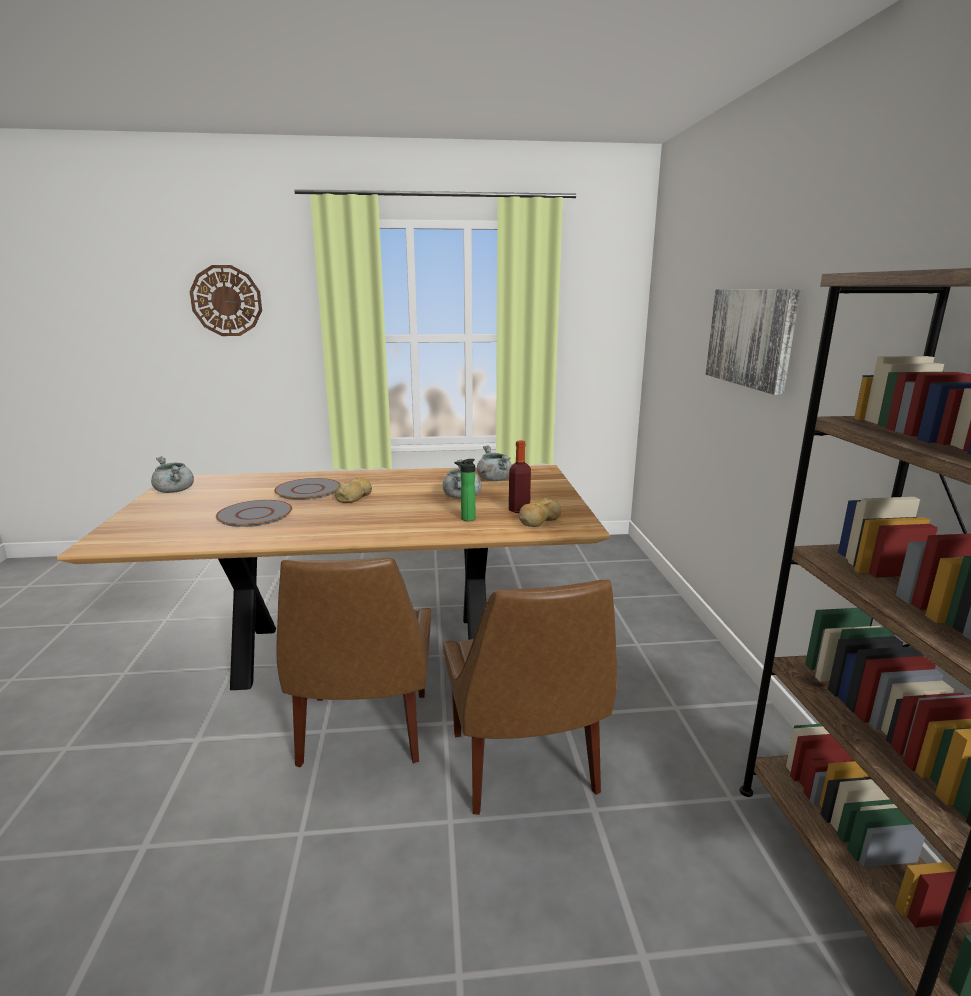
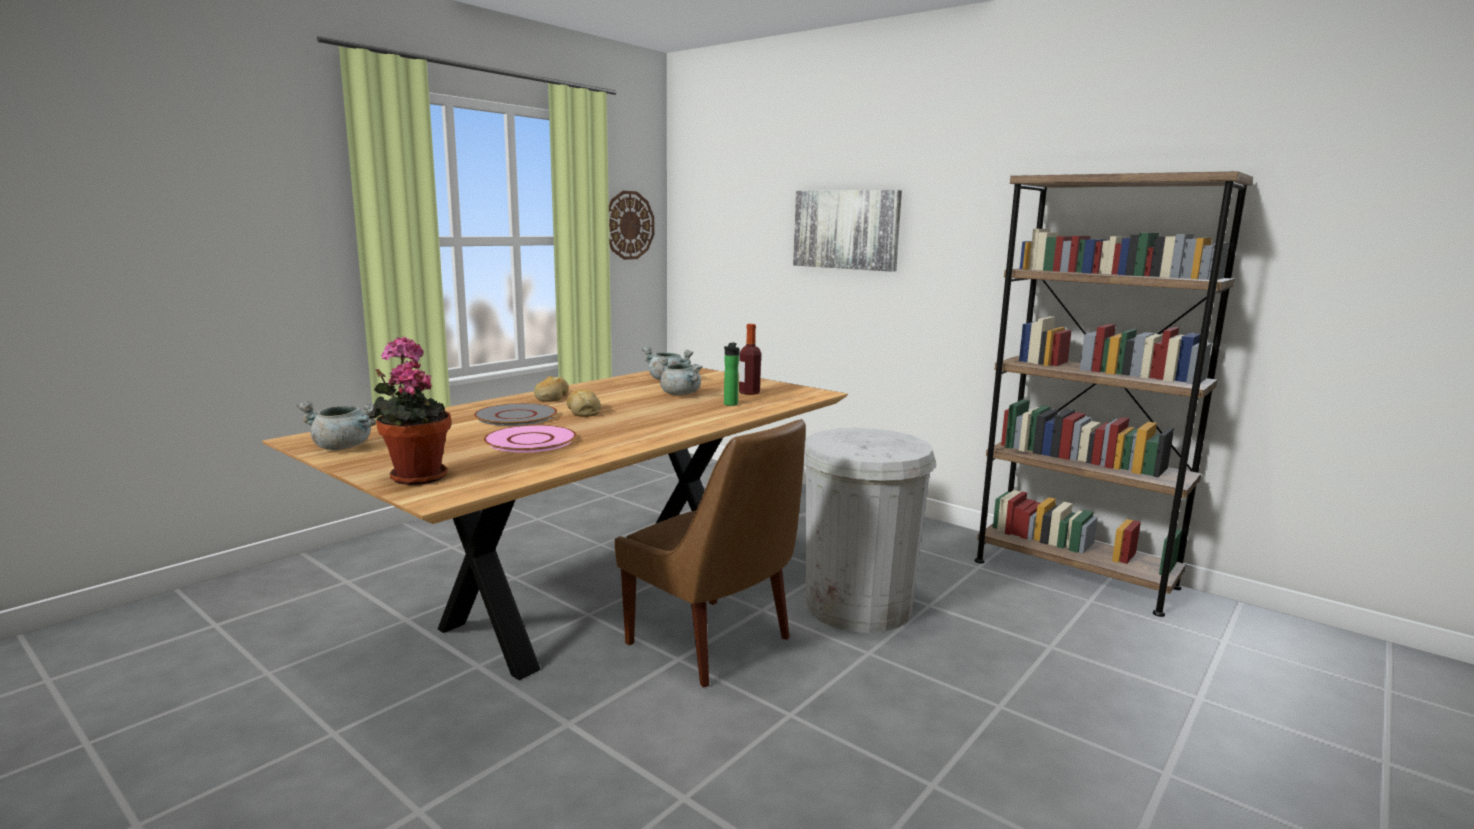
camera: 45 degrees left, 5 degrees down
(135, 525) = (415, 476): none -> potted plant
(226, 301) = (194, 183): wall clock -> wall clock (629, 225)
(254, 515) = (530, 441): grey plate -> pink plate
(524, 767) = (858, 606): brown chair -> white trash can
(538, 520) = (781, 395): bread -> bread (551, 397)

